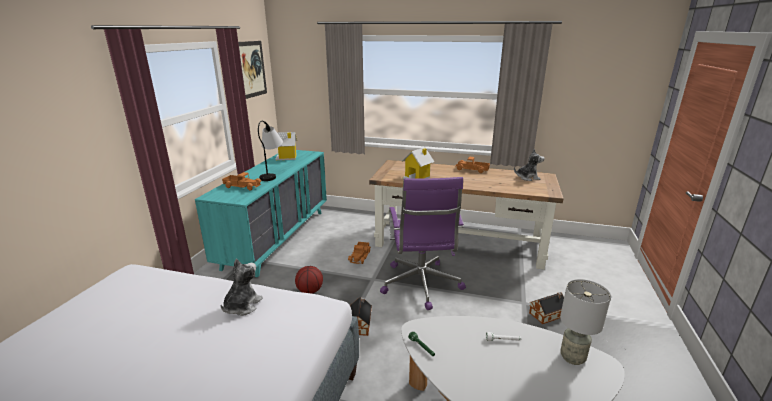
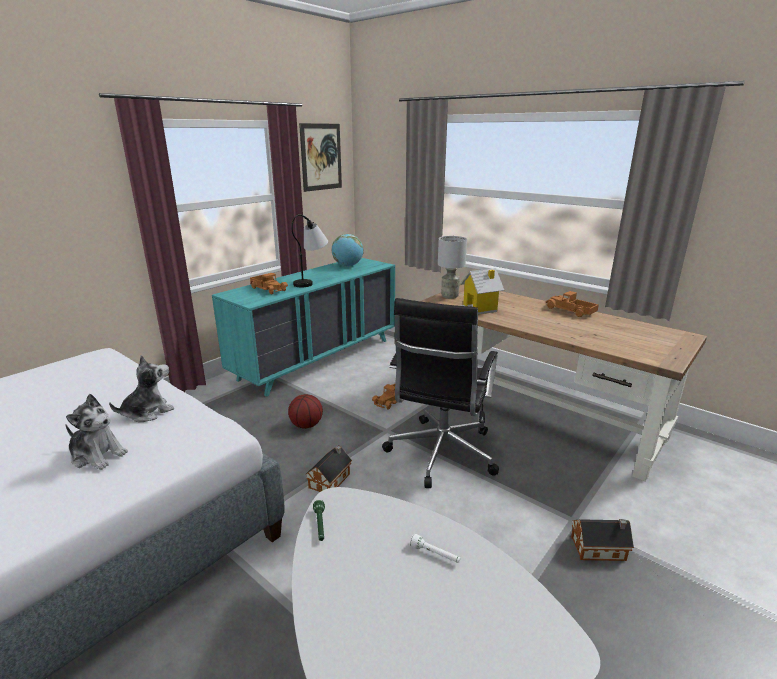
camera: 25 degrees right, 0 degrees up
(287, 157) = (348, 266): toy house -> globe
(421, 285) = (440, 454): purple office chair -> black office chair
(527, 178) = (649, 334): plush toy -> plush toy (98, 455)
(573, 358) = (521, 620): grey table lamp -> grey table lamp (449, 296)

